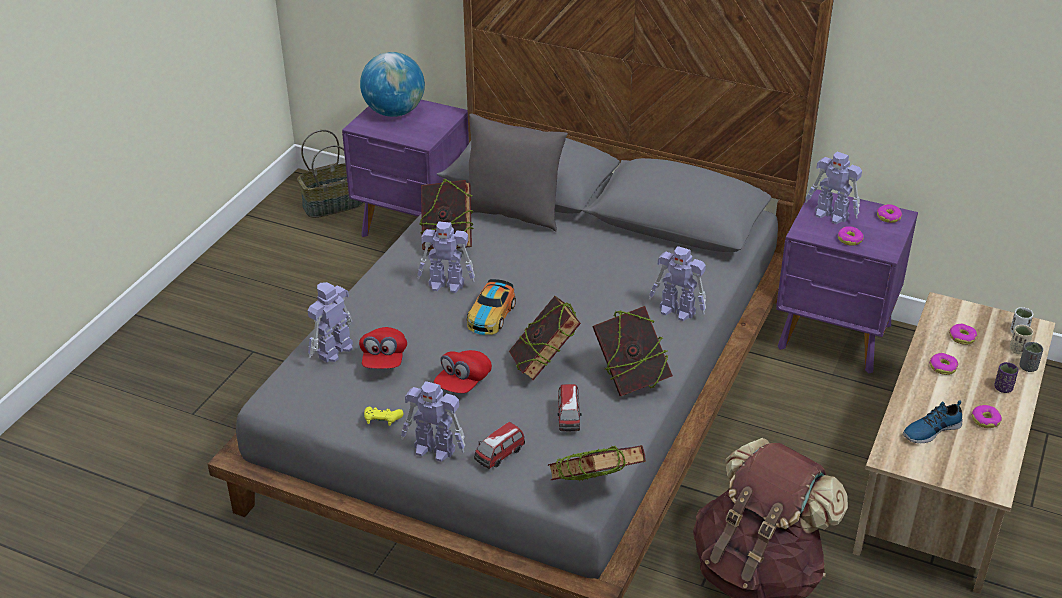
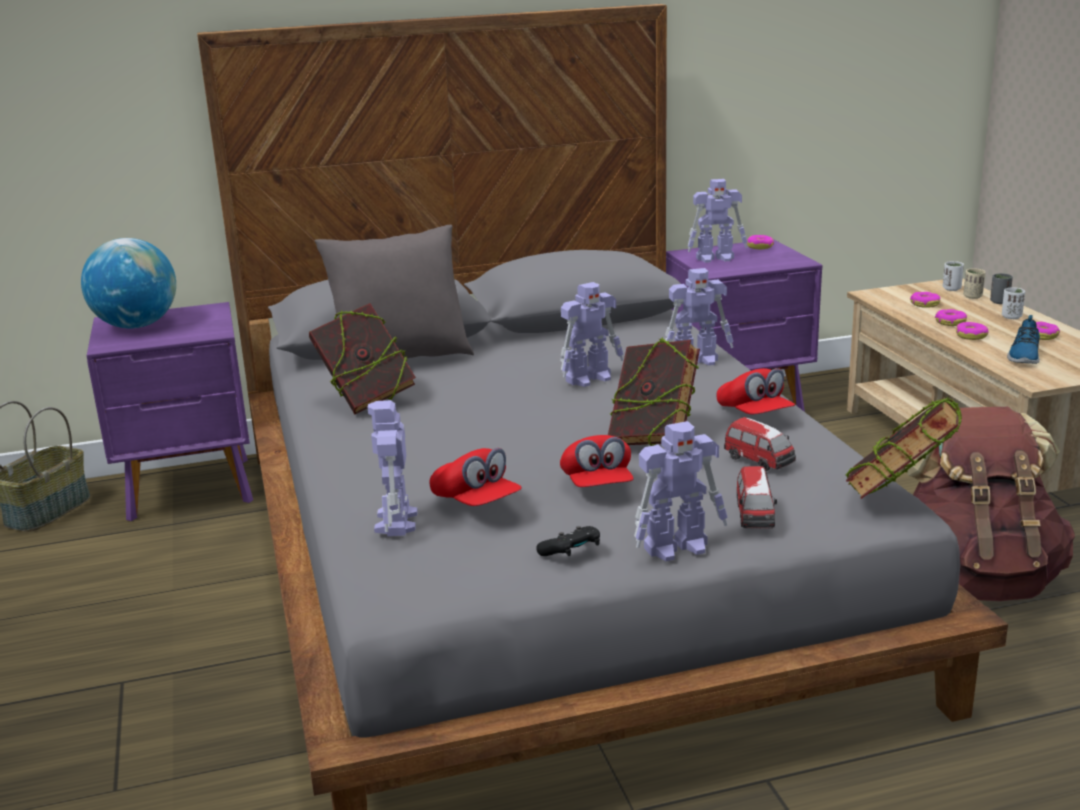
camera: 40 degrees left, 15 degrees down
(382, 421) = (571, 553): yellow game controller -> black game controller
(447, 285) = (430, 426): toy robot -> toy robot (590, 378)
(490, 315) = (527, 426): toy car -> none
(631, 379) = (754, 414): book -> red cap
(850, 239) = (760, 264): donut -> donut (971, 336)
(1003, 388) = (1011, 317): purple cup -> white cup

